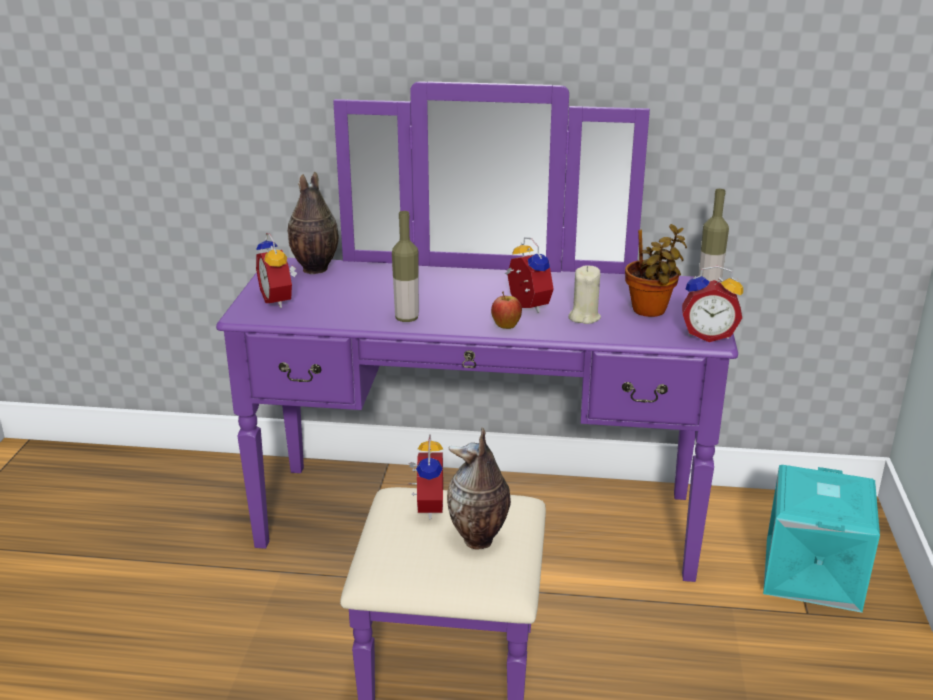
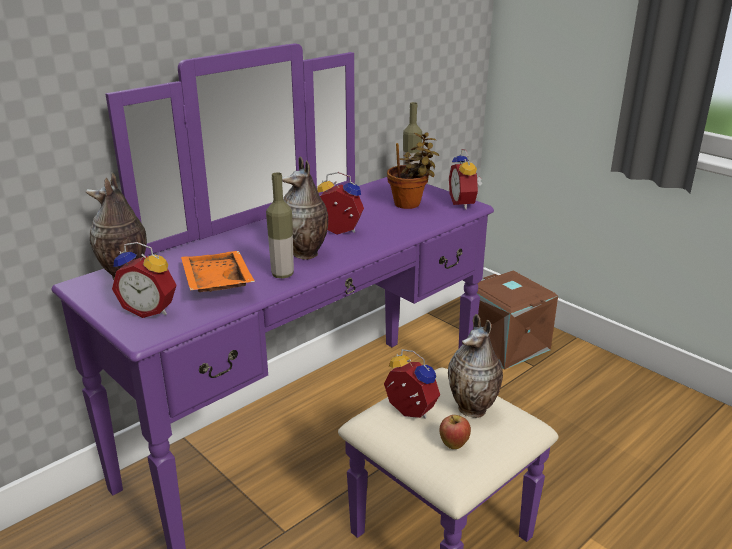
camera: 50 degrees left, 0 degrees up
(352, 302) = (215, 283): none -> orange tray
(459, 312) = (306, 254): none -> vase
(506, 326) = (356, 249): apple -> apple (453, 445)
(584, 317) = (385, 223): beige candle -> none
(708, 335) = (464, 204): alarm clock -> alarm clock turned 120 degrees clockwise
(809, 572) = (504, 345): turquoise storage box -> brown storage box

